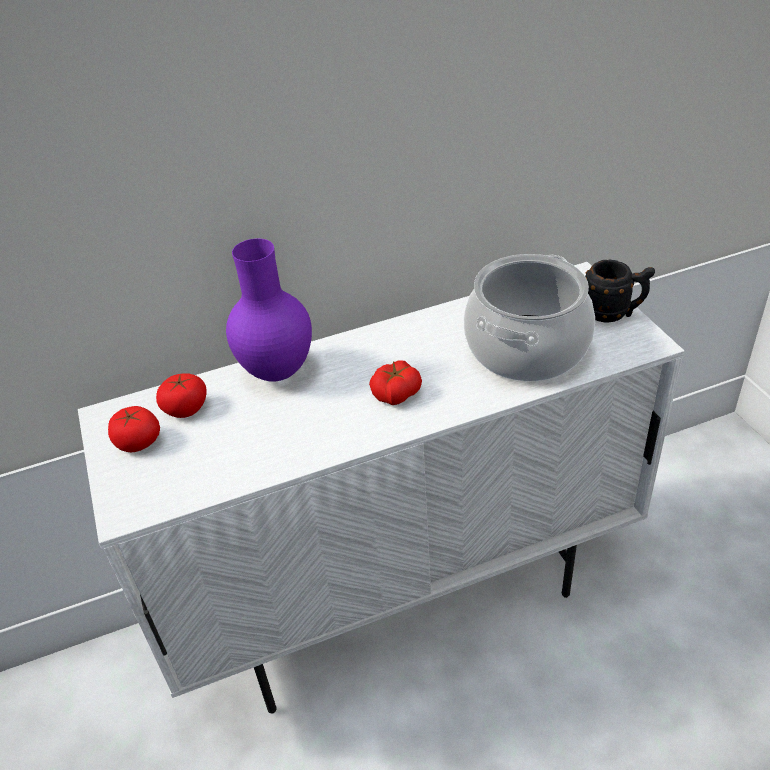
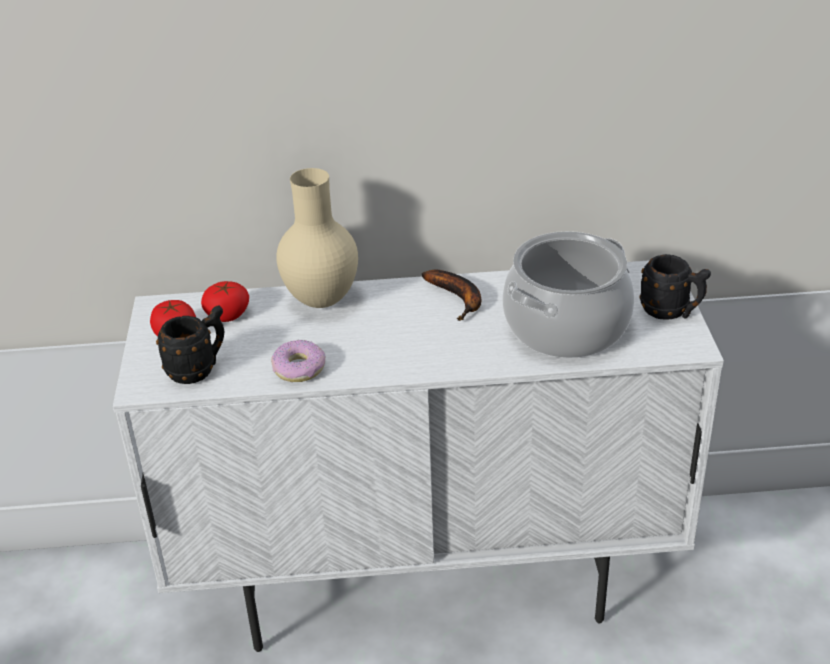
camera: 15 degrees right, 5 degrees down
(179, 477) = (198, 369): none -> black mug
(279, 372) = (323, 301): purple vase -> beige vase
(286, 451) = (299, 368): none -> donut
(396, 393) = (421, 341): tomato -> none
(411, 341) = (458, 299): none -> banana

